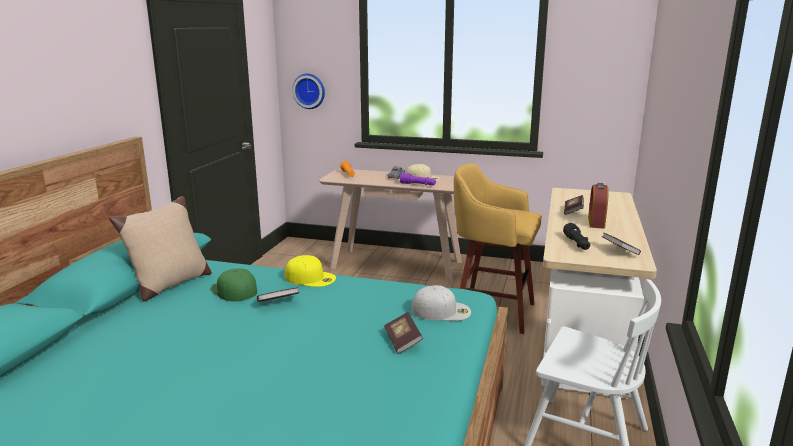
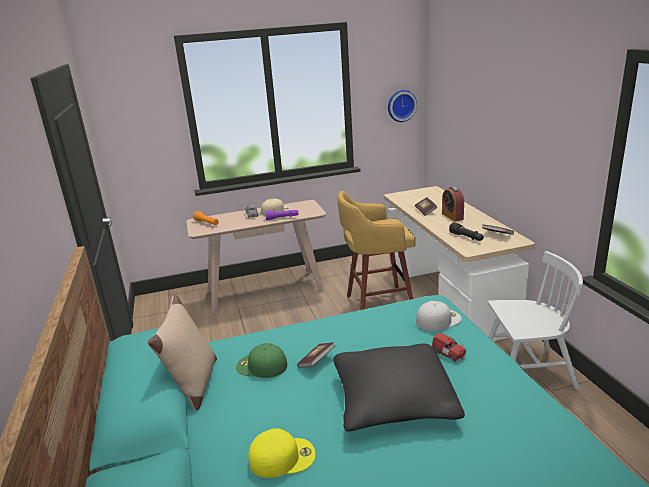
camera: 30 degrees left, 5 degrees up
(290, 355) = (393, 400): none -> black pillow
(309, 91) = (137, 150): wall clock -> wall clock (401, 105)
(310, 278) = (306, 329): yellow cap -> yellow cap (282, 457)
(403, 341) = (449, 354): book -> red toy car

